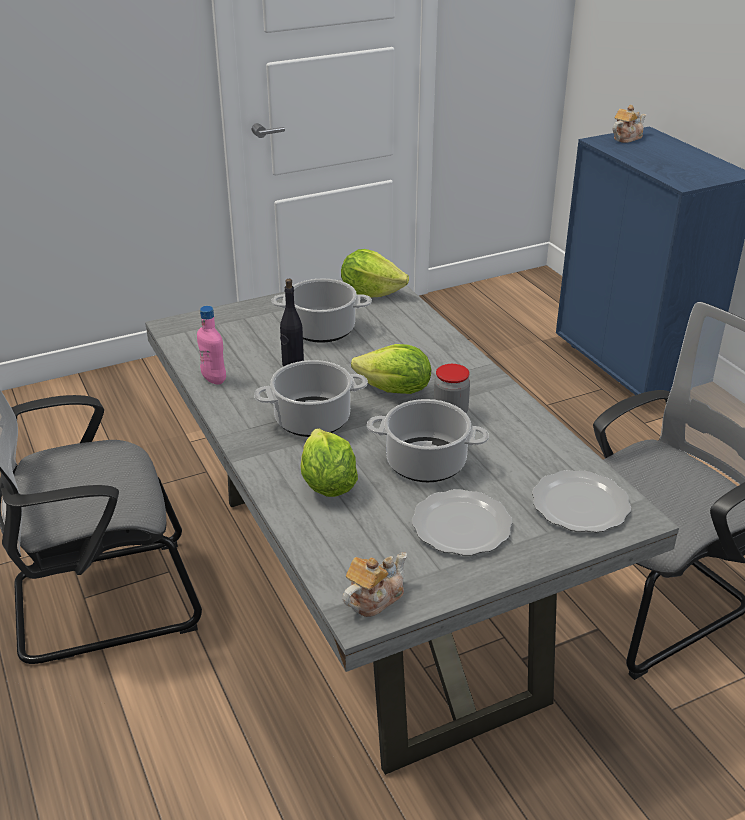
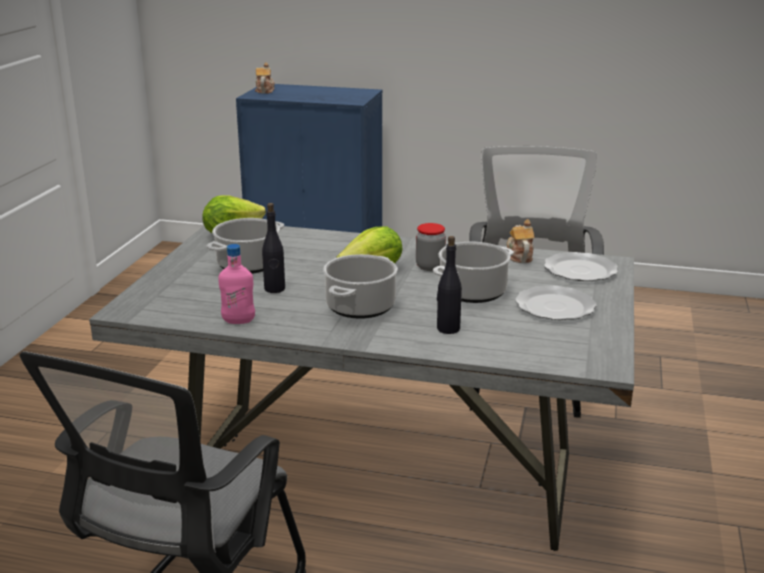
camera: 50 degrees left, 10 degrees down
(327, 484) = (448, 329): lettuce -> black bottle
(374, 598) = (594, 357): teapot -> teapot (518, 256)

